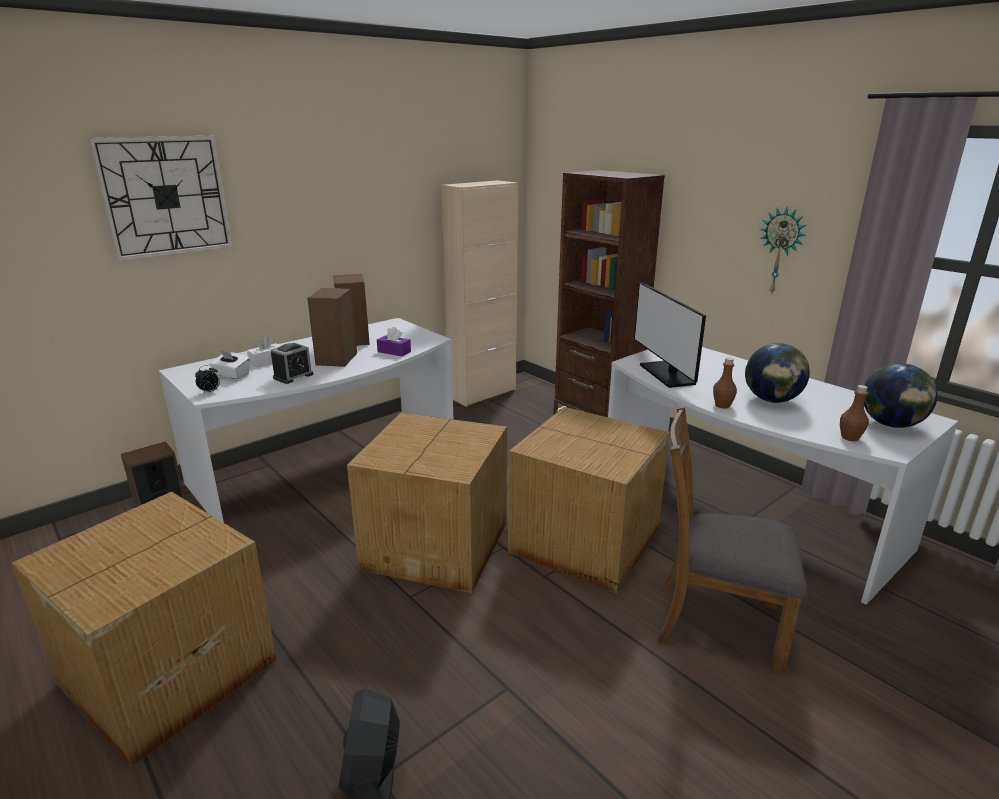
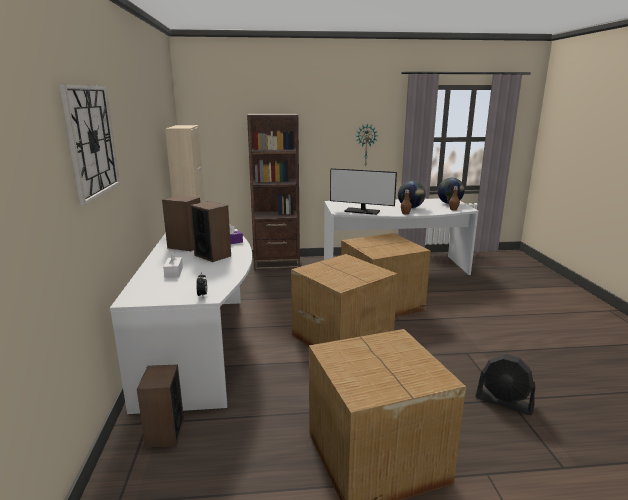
camera: 55 degrees left, 5 degrees down
(232, 375) = (181, 285): white tissue box -> none
(293, 376) = (221, 270): alarm clock -> none
(717, 623) = (460, 300): brown chair -> none

